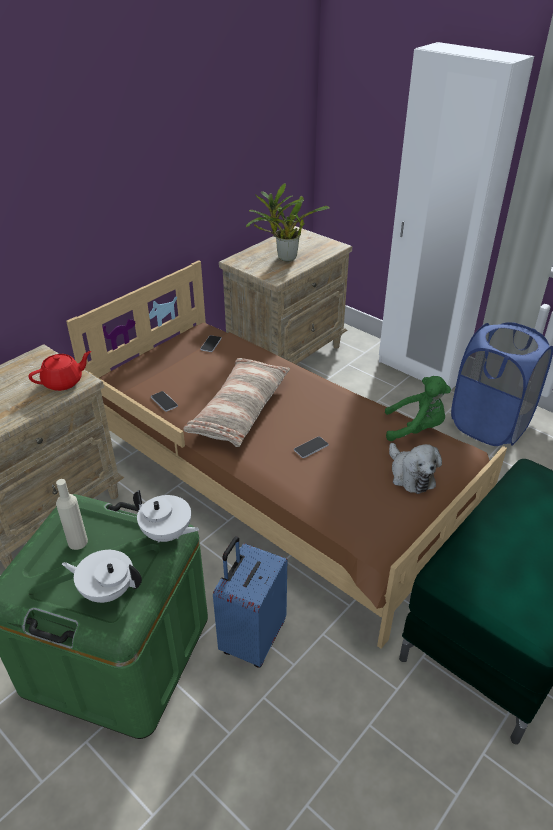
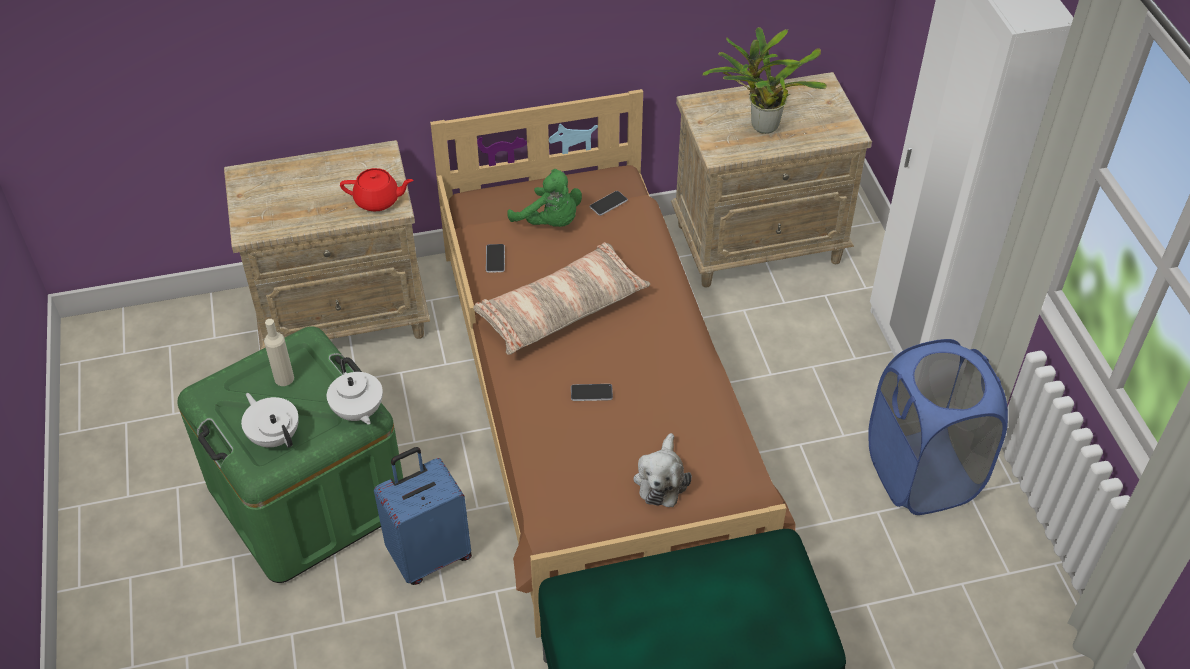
camera: 35 degrees right, 10 degrees up
(416, 429) = (726, 431): green plush toy -> green plush toy (550, 222)

